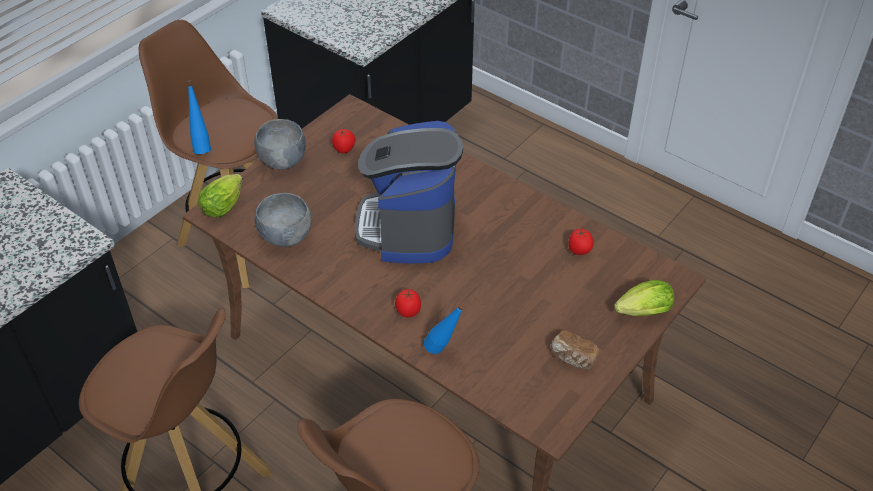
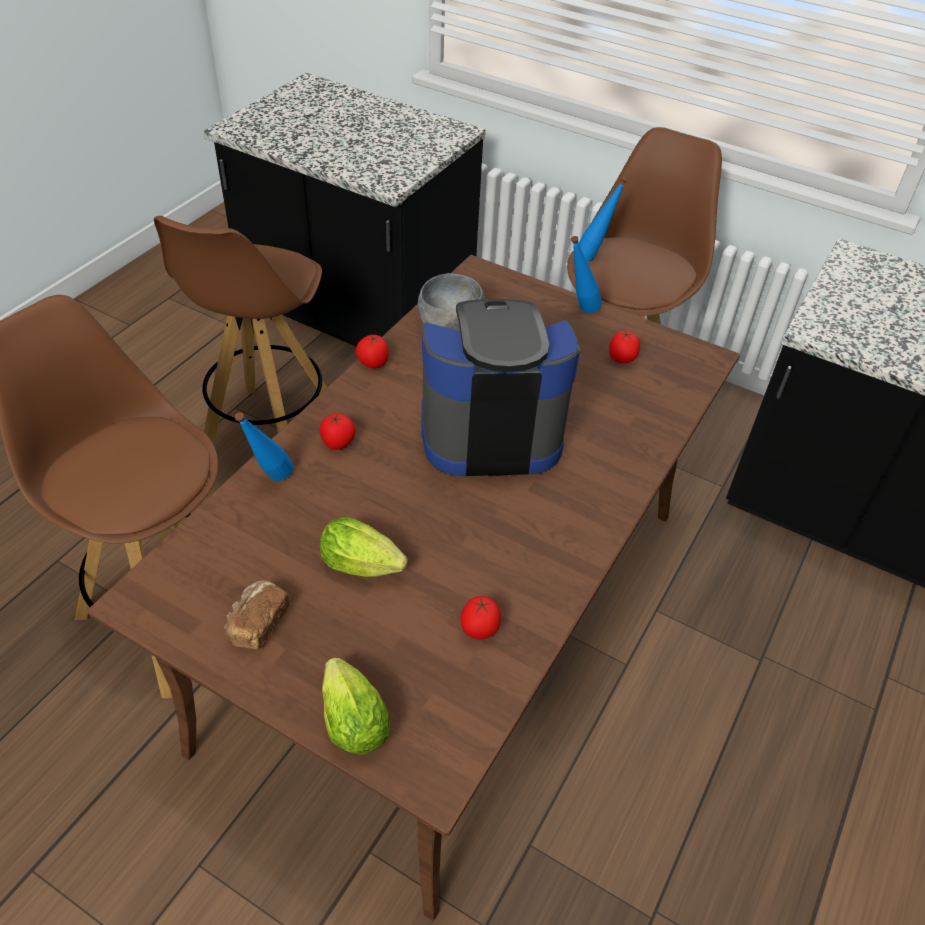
camera: 80 degrees right, 0 degrees up
(225, 205) = (493, 279): lettuce -> lettuce (365, 566)
(282, 162) = (579, 311): grey bowl -> blue bottle
(318, 287) = (373, 364): none -> tomato

